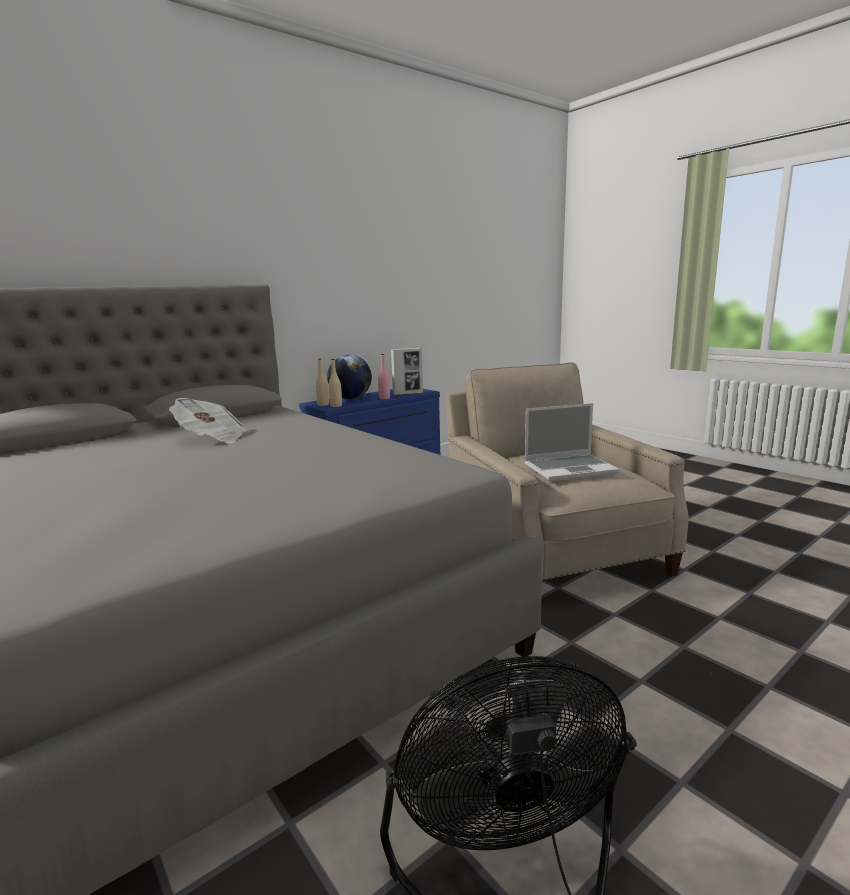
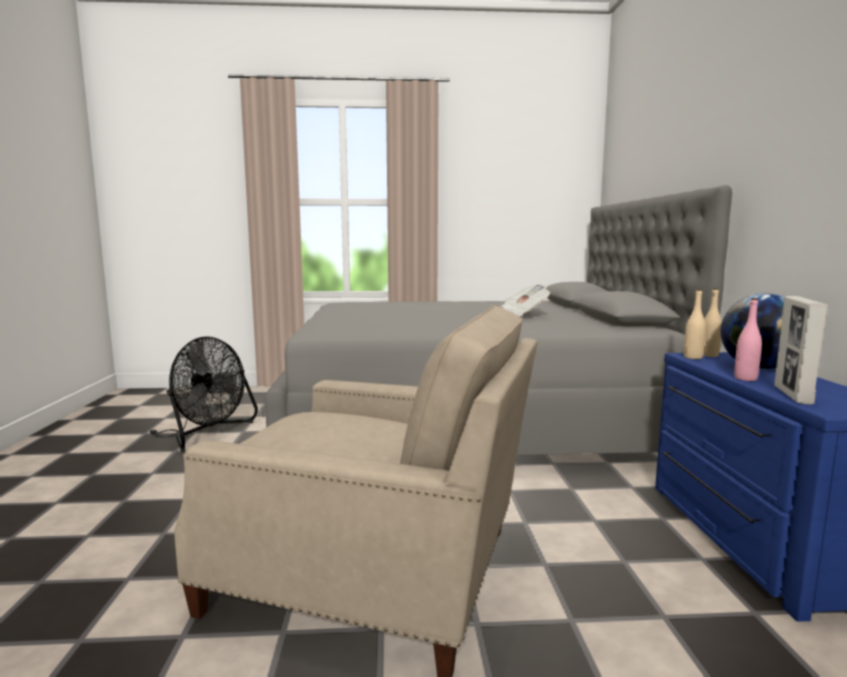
camera: 125 degrees right, 5 degrees down
(570, 469) = (323, 422): laptop -> none

